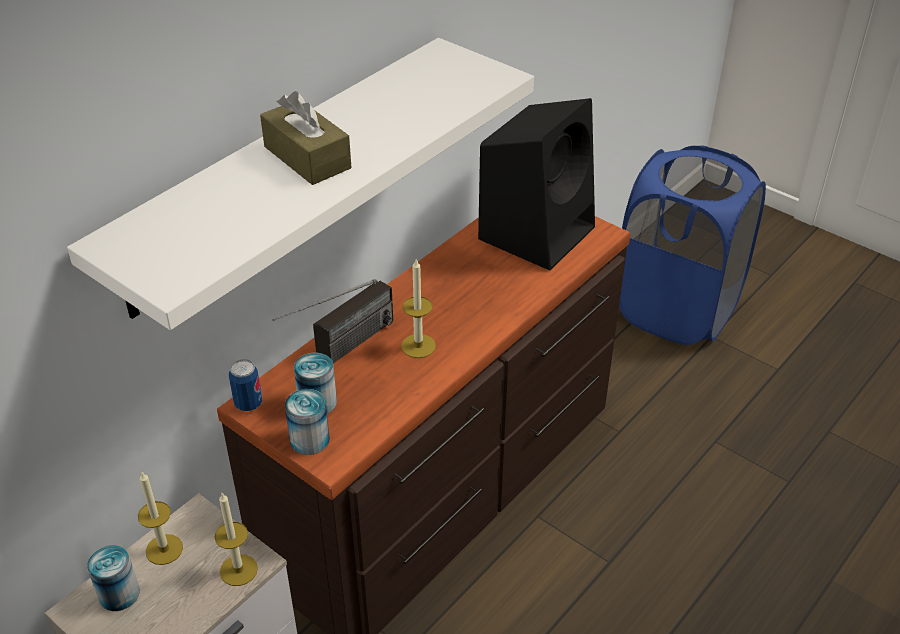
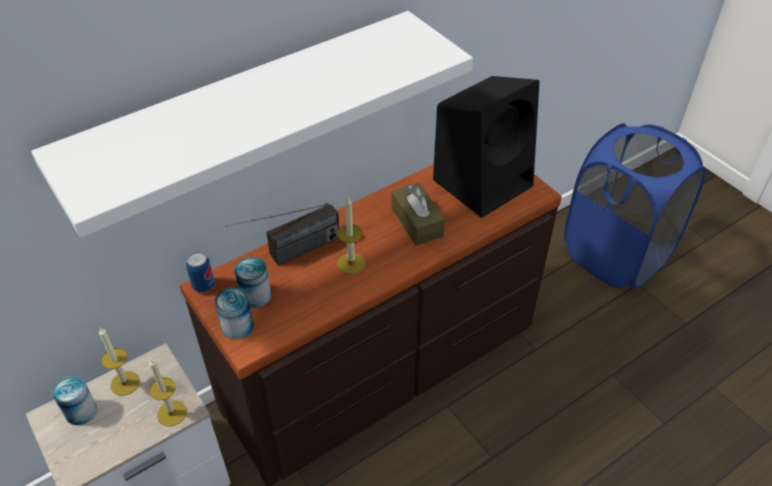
camera: 15 degrees right, 5 degrees up
(307, 157) = (250, 103): brown tissue box -> brown tissue box (417, 222)

